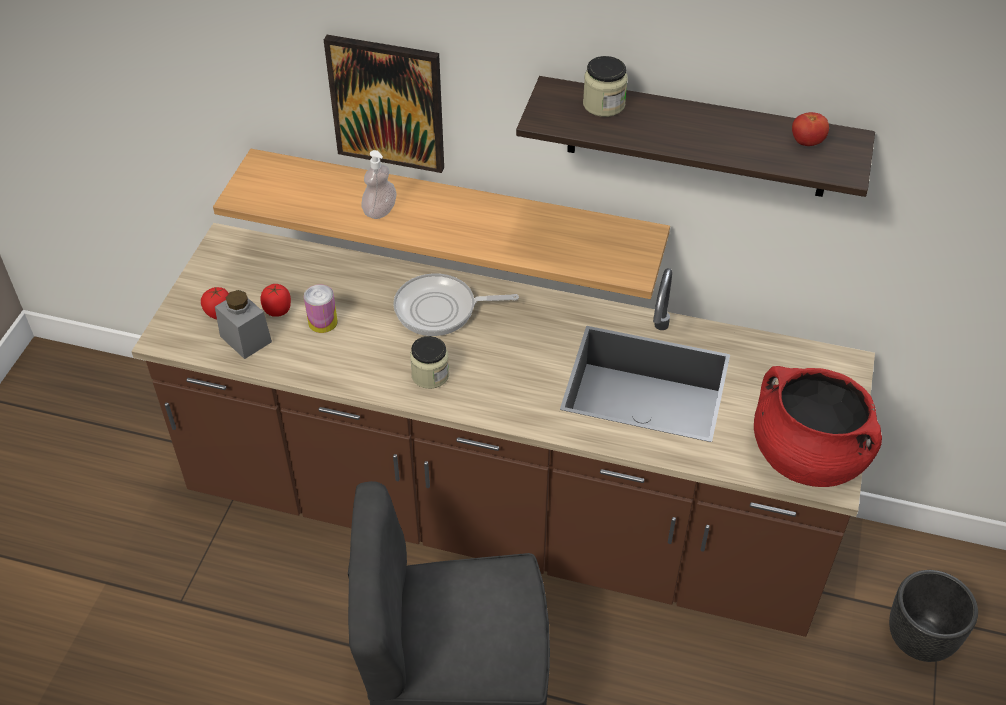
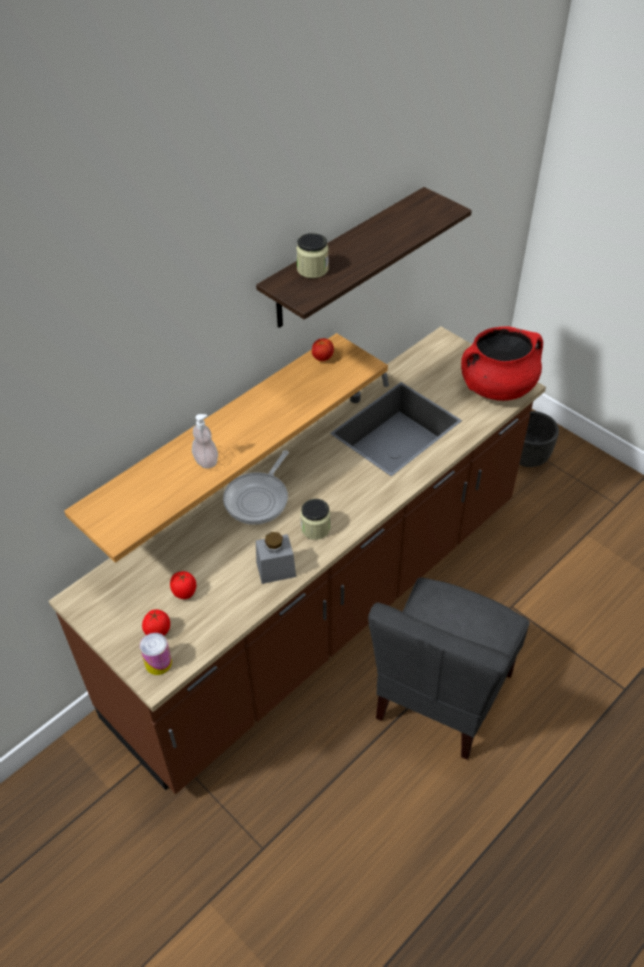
camera: 60 degrees left, 0 degrees up
(246, 339) = (199, 624): grey jar -> grey jar (276, 569)
(322, 322) = (218, 569): can -> can (158, 663)
(387, 103) = (162, 385): picture -> none
(807, 142) = (415, 211): tomato -> tomato (322, 358)

